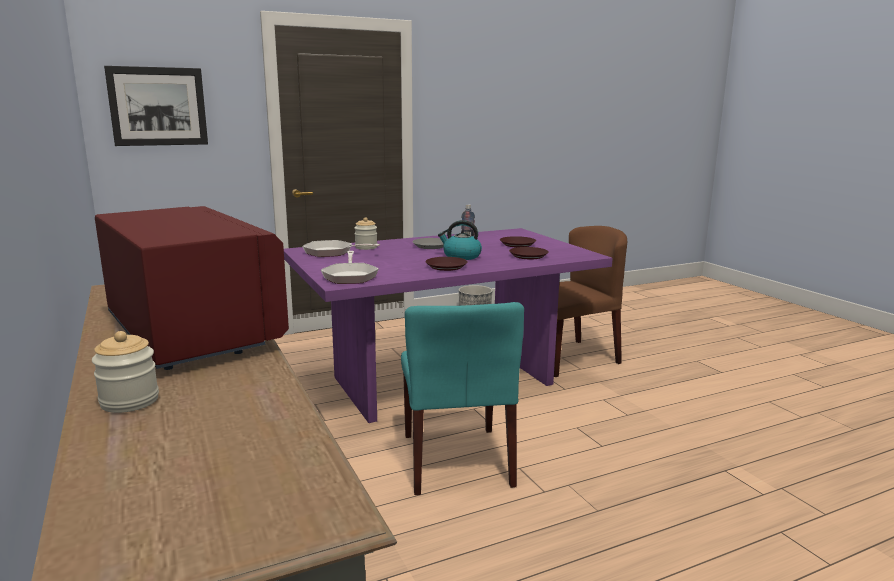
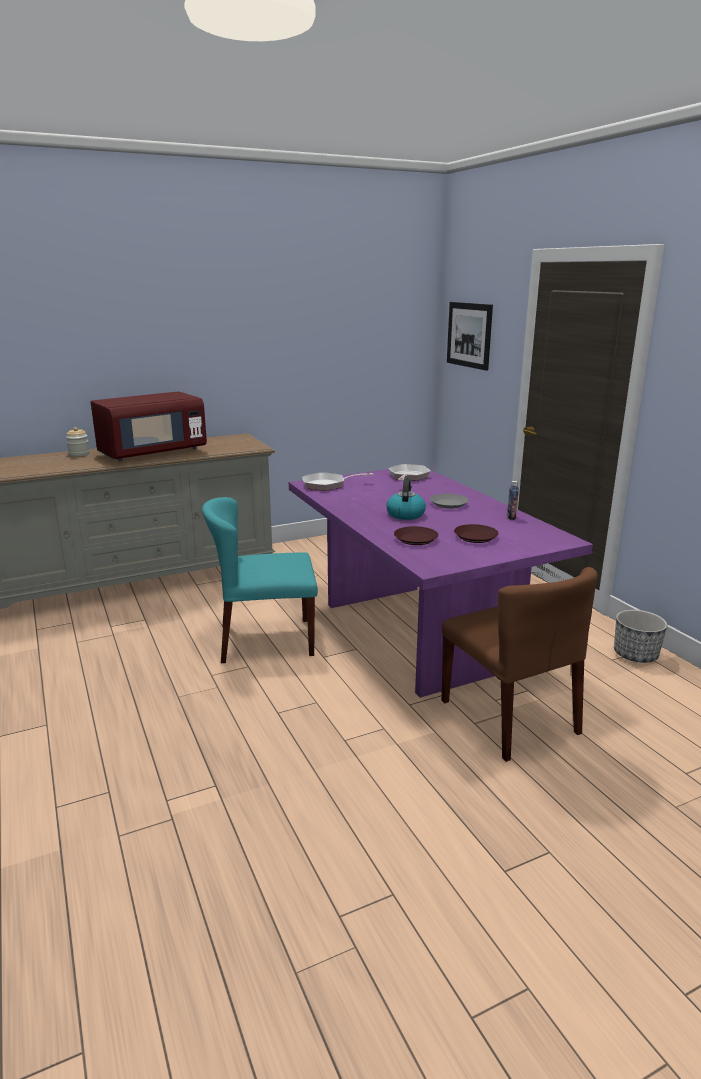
camera: 90 degrees right, 5 degrees up
(366, 247) = (433, 485): jar -> none
(446, 267) = (362, 509): brown plate -> none

